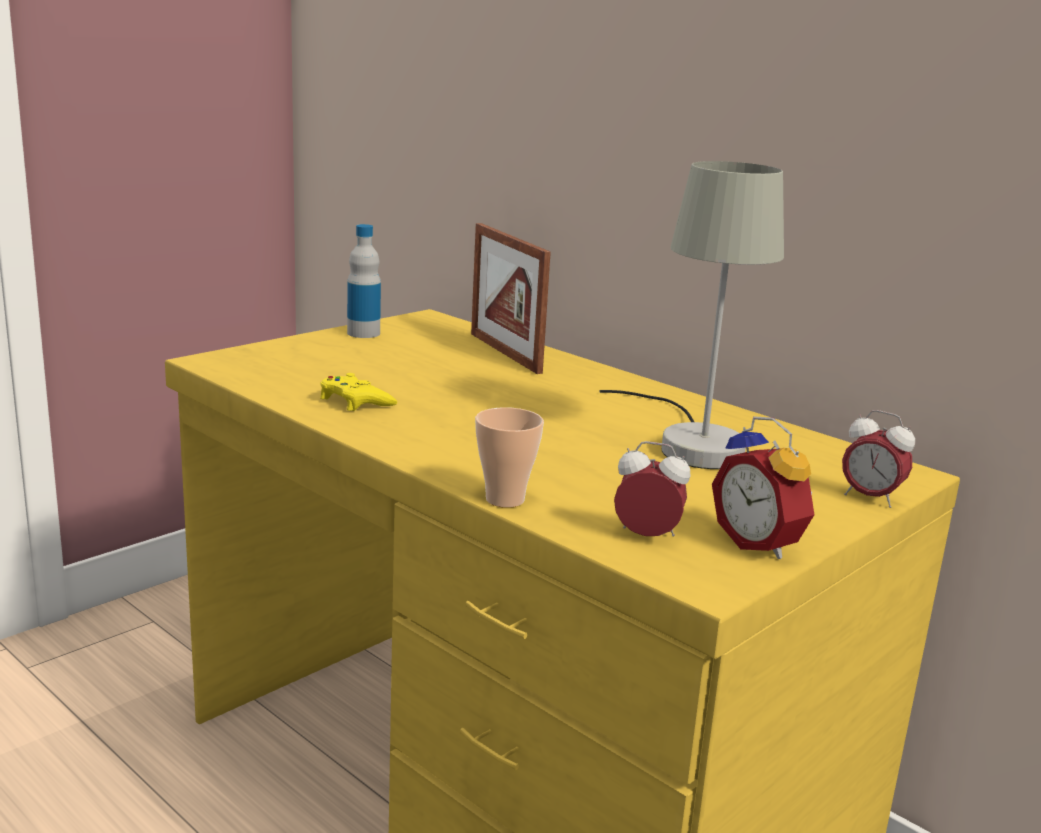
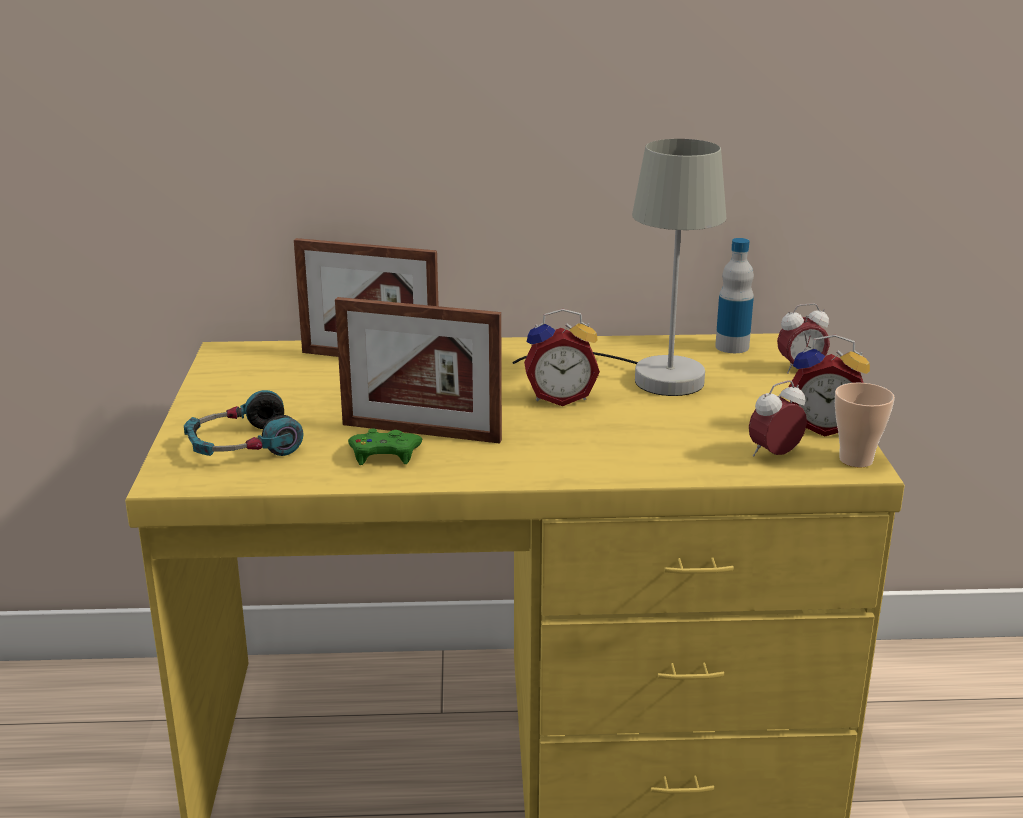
camera: 45 degrees left, 5 degrees up
(292, 362) = (243, 445): none -> headphones
(355, 401) = (384, 454): yellow game controller -> green game controller
(363, 333) = (219, 390): bottle -> bottle (732, 347)
(414, 401) = (421, 432): none -> picture frame
(505, 499) = (659, 474): cup -> cup (856, 460)
(575, 424) = (560, 398): none -> alarm clock

